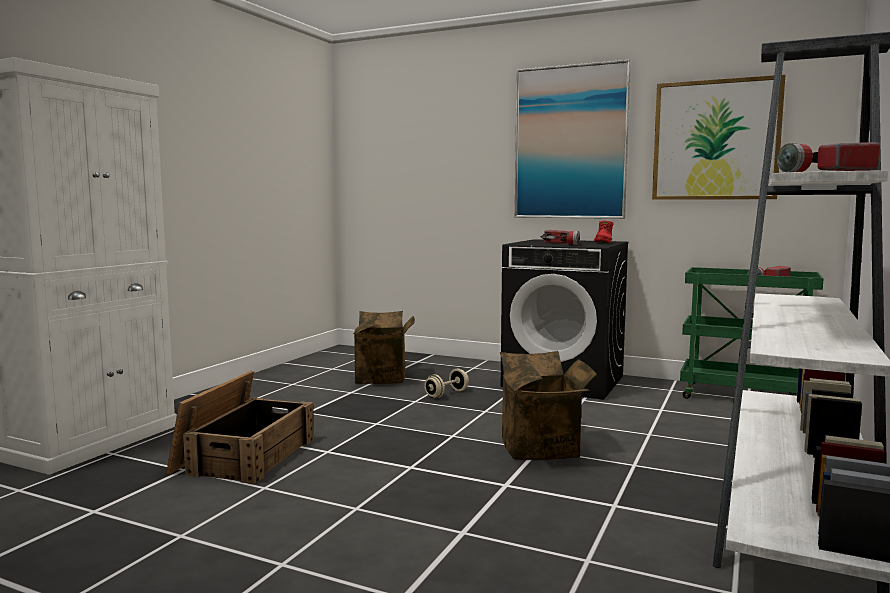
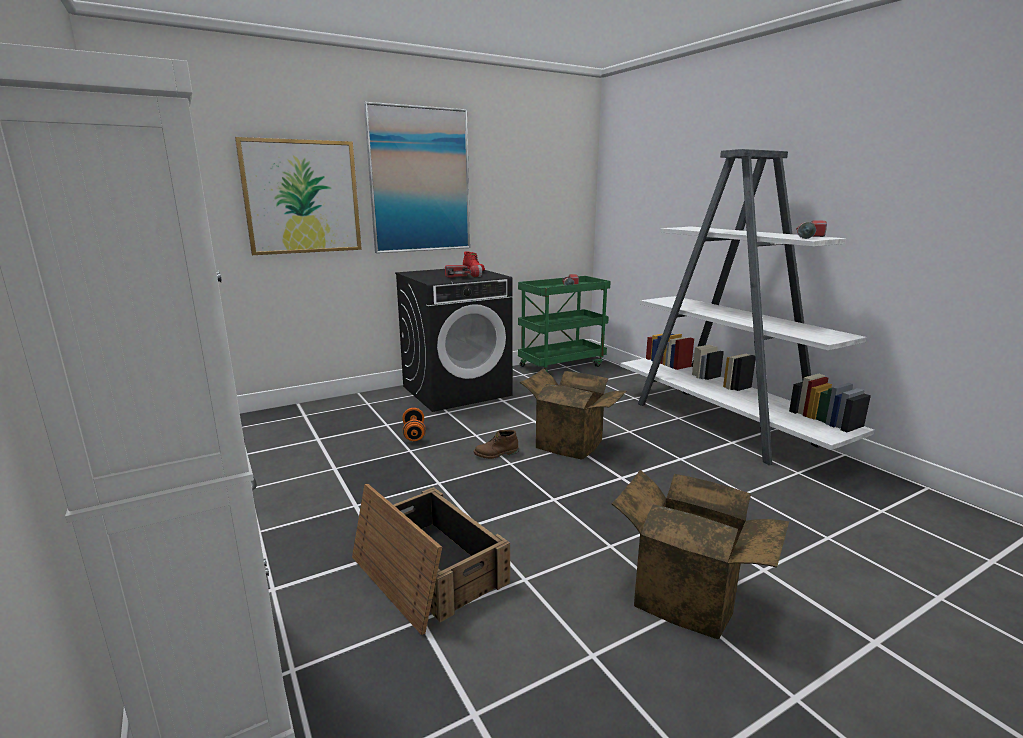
camera: 55 degrees left, 10 degrees up
(383, 377) = (320, 442): cardboard box -> cardboard box (689, 595)
(446, 394) = (414, 434): beige dumbbell -> orange dumbbell
(461, 426) = (496, 454): none -> brown boot
(715, 140) = (525, 183): picture -> picture (302, 197)

